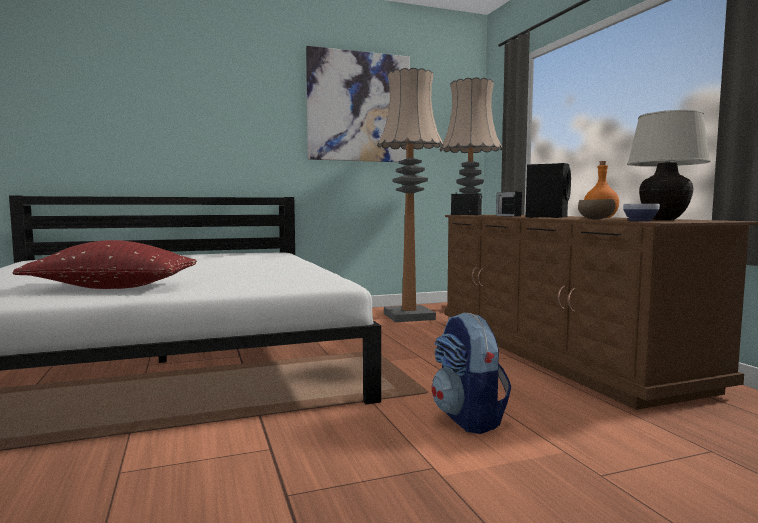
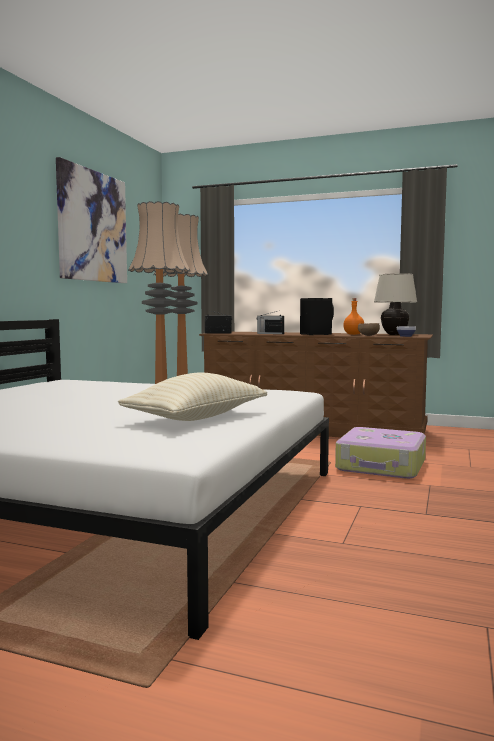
camera: 50 degrees left, 0 degrees up
(113, 288) = (196, 418): red pillow -> beige pillow
(468, 419) = (381, 466): backpack -> suitcase

